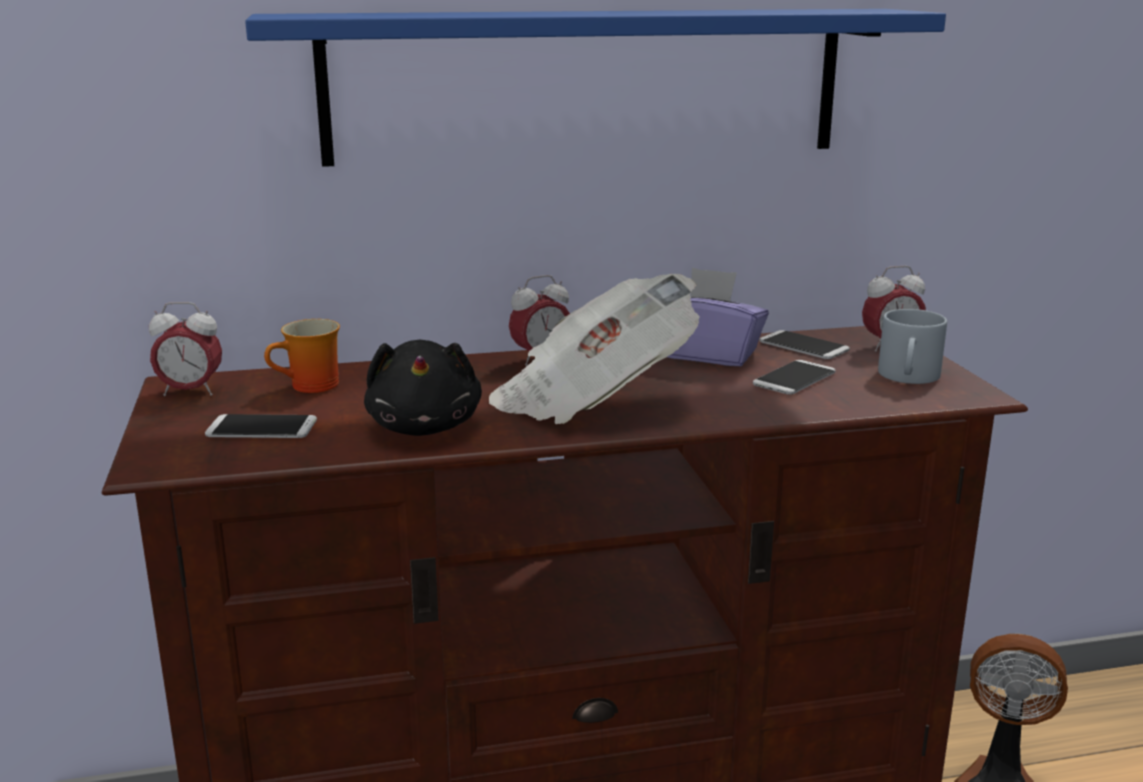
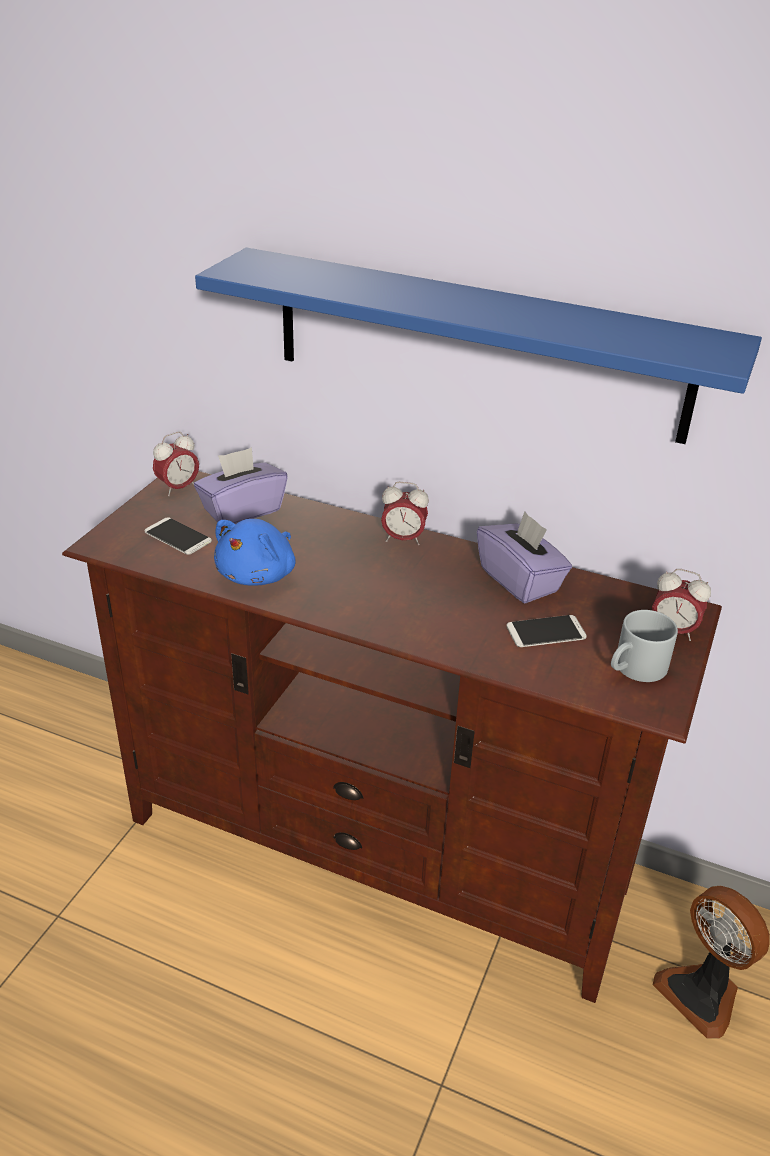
camera: 35 degrees right, 15 degrees up
(190, 392) = (178, 488): alarm clock -> alarm clock turned 75 degrees counterclockwise
(311, 387) = (242, 510): mug -> purple tissue box
(425, 427) = (259, 574): black plush toy -> blue plush toy
(592, 399) = (383, 593): newspaper -> none
(803, 346) = (605, 601): phone -> none

